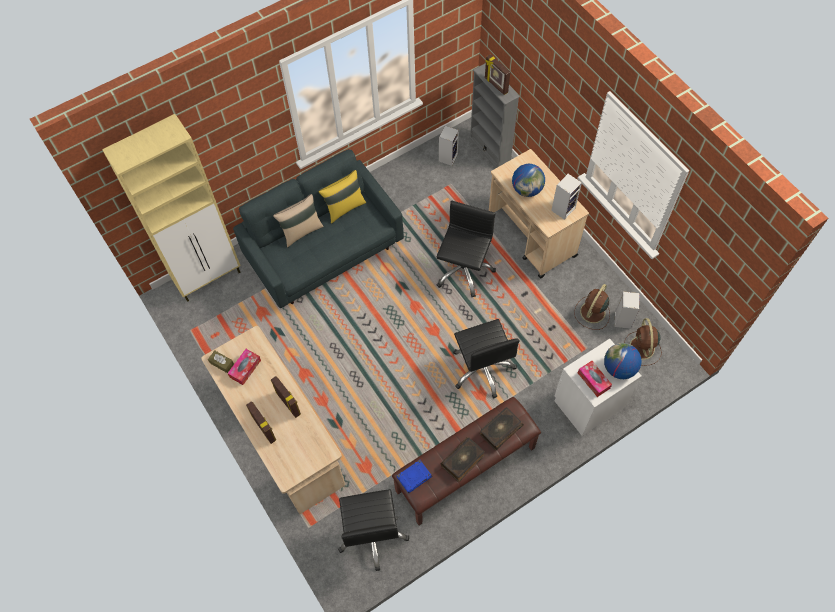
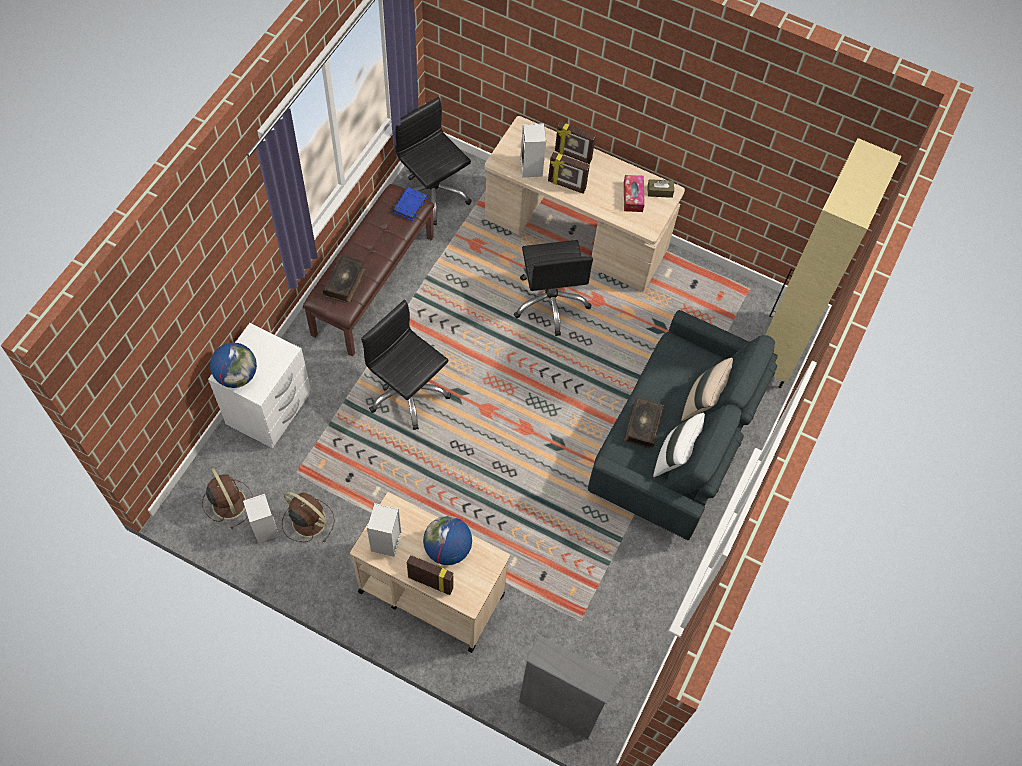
camera: 145 degrees right, 0 degrees up
(344, 207) = (674, 457): yellow pillow -> white pillow
(448, 157) = (609, 664): speaker -> speaker (532, 168)
(463, 270) = (494, 501): black office chair -> black office chair (551, 302)
(463, 461) = (369, 239): book -> book (642, 425)
(495, 85) = (569, 662): picture frame -> picture frame (431, 582)
(592, 313) = (307, 520): brown fan -> brown fan turned 60 degrees counterclockwise
(593, 380) = (261, 349): tissue box -> none

